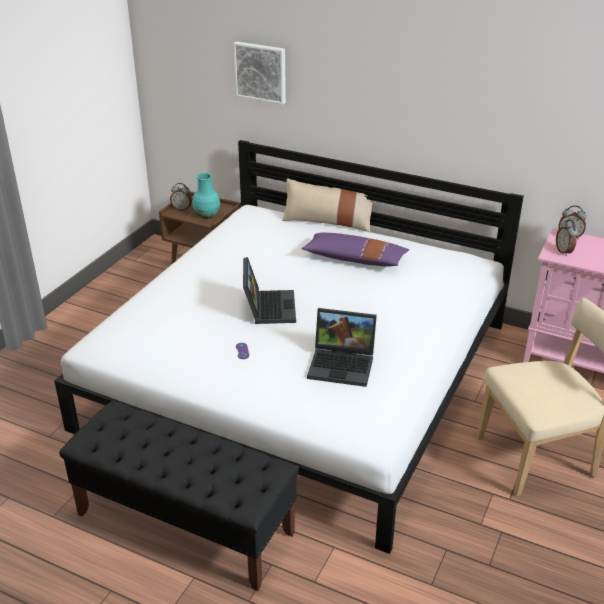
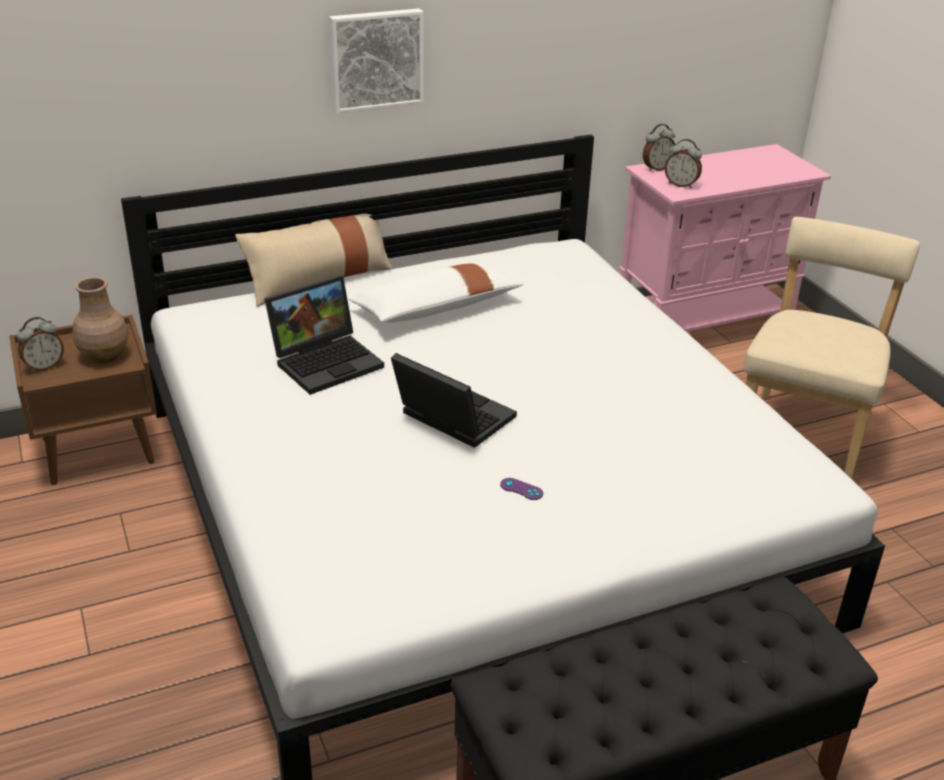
camera: 50 degrees left, 0 degrees up
(206, 215) = (103, 356): turquoise vase -> brown vase
(261, 72) = (143, 60): picture -> picture (376, 59)
(343, 364) = (649, 430): laptop -> laptop (327, 361)
(355, 259) = (436, 308): purple pillow -> white pillow

